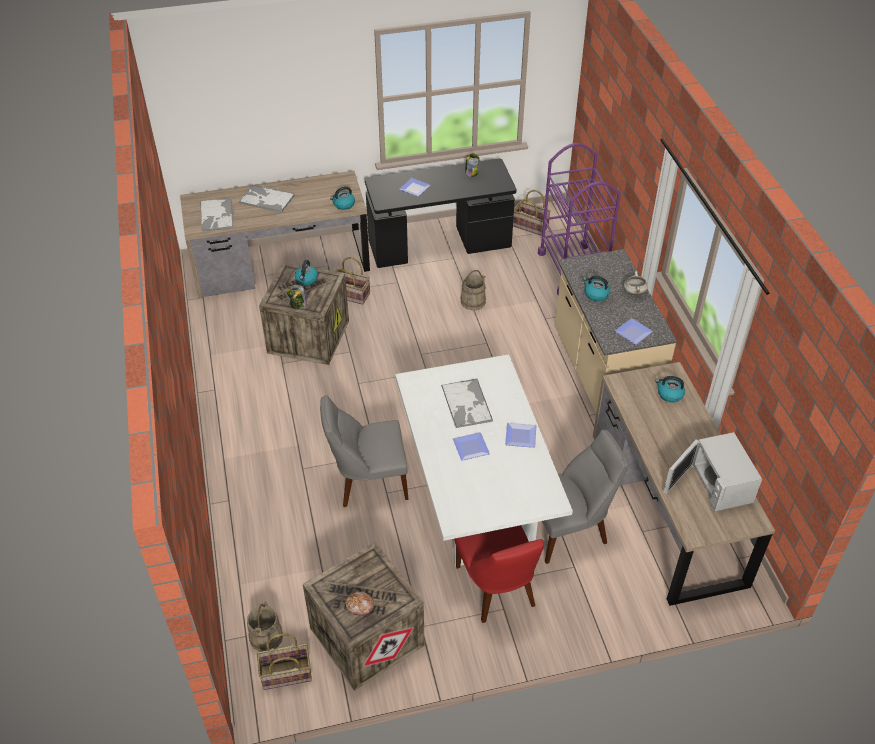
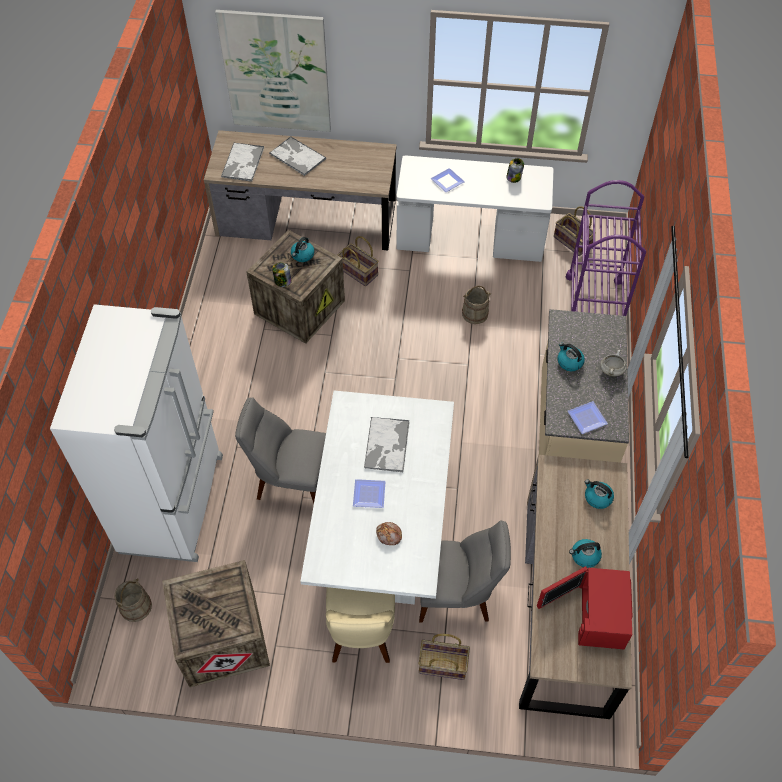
camera: 20 degrees right, 10 degrees up
(234, 121) = (276, 72): none -> picture
(263, 534) = (174, 503): none -> white fridge
(286, 675) = (137, 650): basket -> basket (442, 665)
(343, 205) = (368, 182): kettle -> kettle (584, 556)
(359, 606) = (202, 621): bread -> bread (389, 535)
(439, 244) = (470, 238): black desk -> white desk
(497, 589) = (361, 632): red chair -> beige chair
(521, 437) = (423, 499): plate -> none
(717, 483) = (597, 614): white microwave -> red microwave

